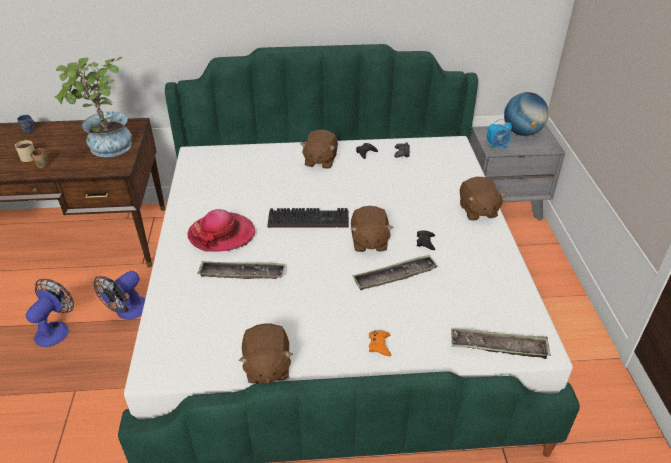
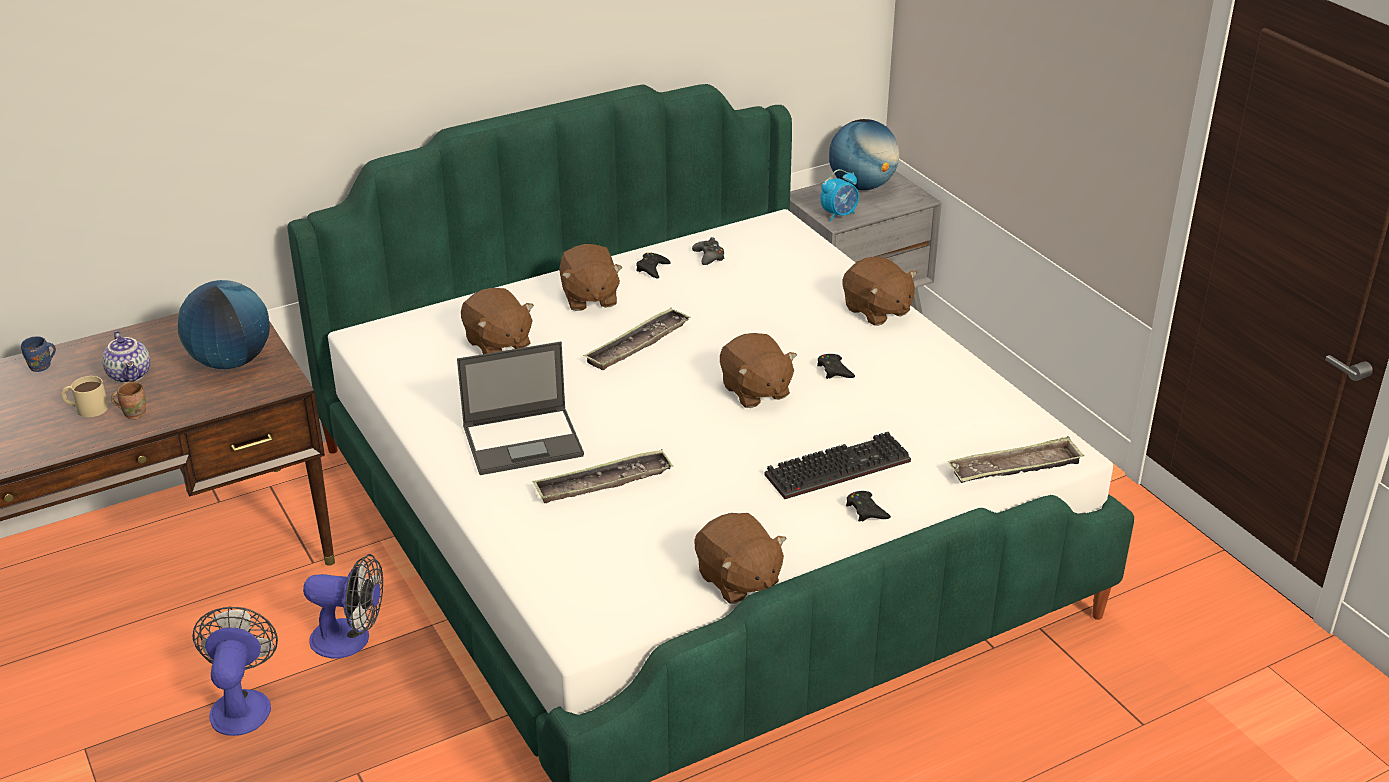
camera: 25 degrees left, 5 degrees down
(60, 145) = (131, 375): none -> teapot
(107, 150) = (230, 361): potted plant -> globe
(127, 312) = (351, 639): fan -> fan turned 90 degrees counterclockwise
(222, 234) = (524, 441): hat -> laptop
(253, 174) = (497, 344): none -> brown plush toy
(310, 219) = (643, 384): keyboard -> keyboard (838, 466)
(379, 345) = (866, 510): orange game controller -> black game controller
(394, 276) = (824, 424): tray -> tray (637, 345)

